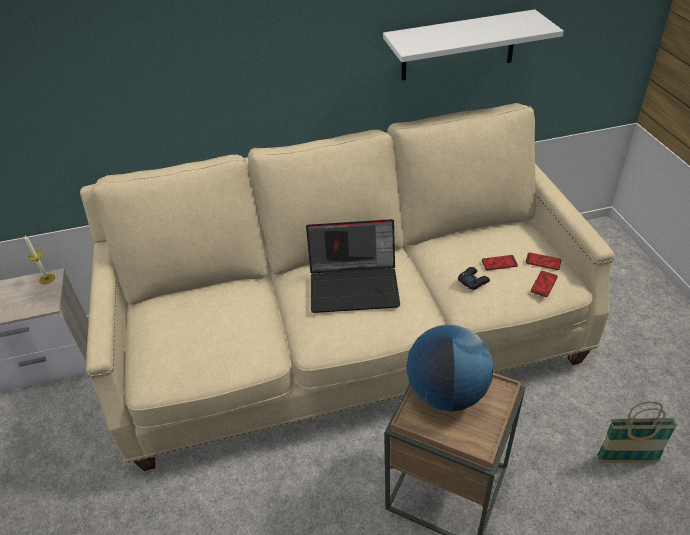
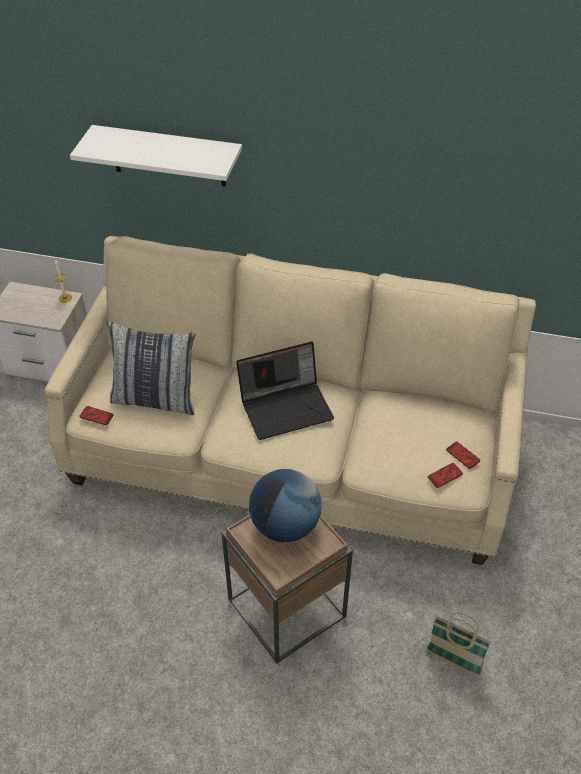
camera: 25 degrees right, 5 degrees up
(216, 332) = (155, 399): none -> pillow
(355, 285) = (286, 407): laptop -> laptop turned 45 degrees counterclockwise
(458, 46) = (470, 222): white shelf -> white shelf (168, 156)
(473, 281) = (386, 445): black game controller -> none
(499, 263) = (422, 440): phone -> phone (96, 416)

